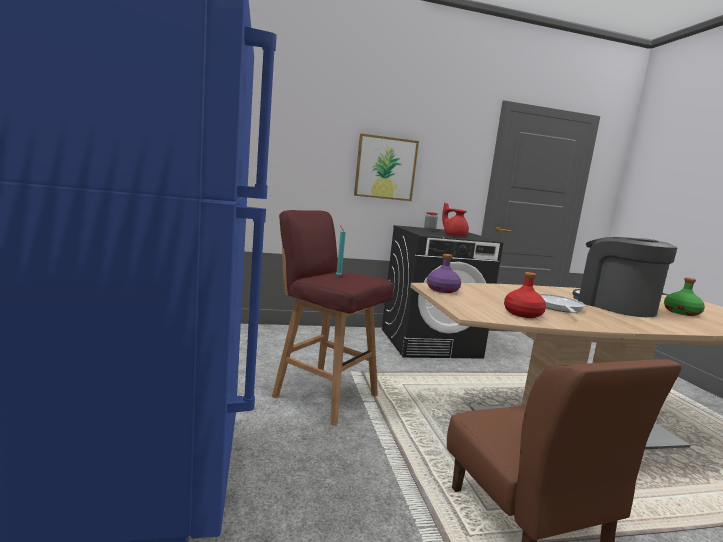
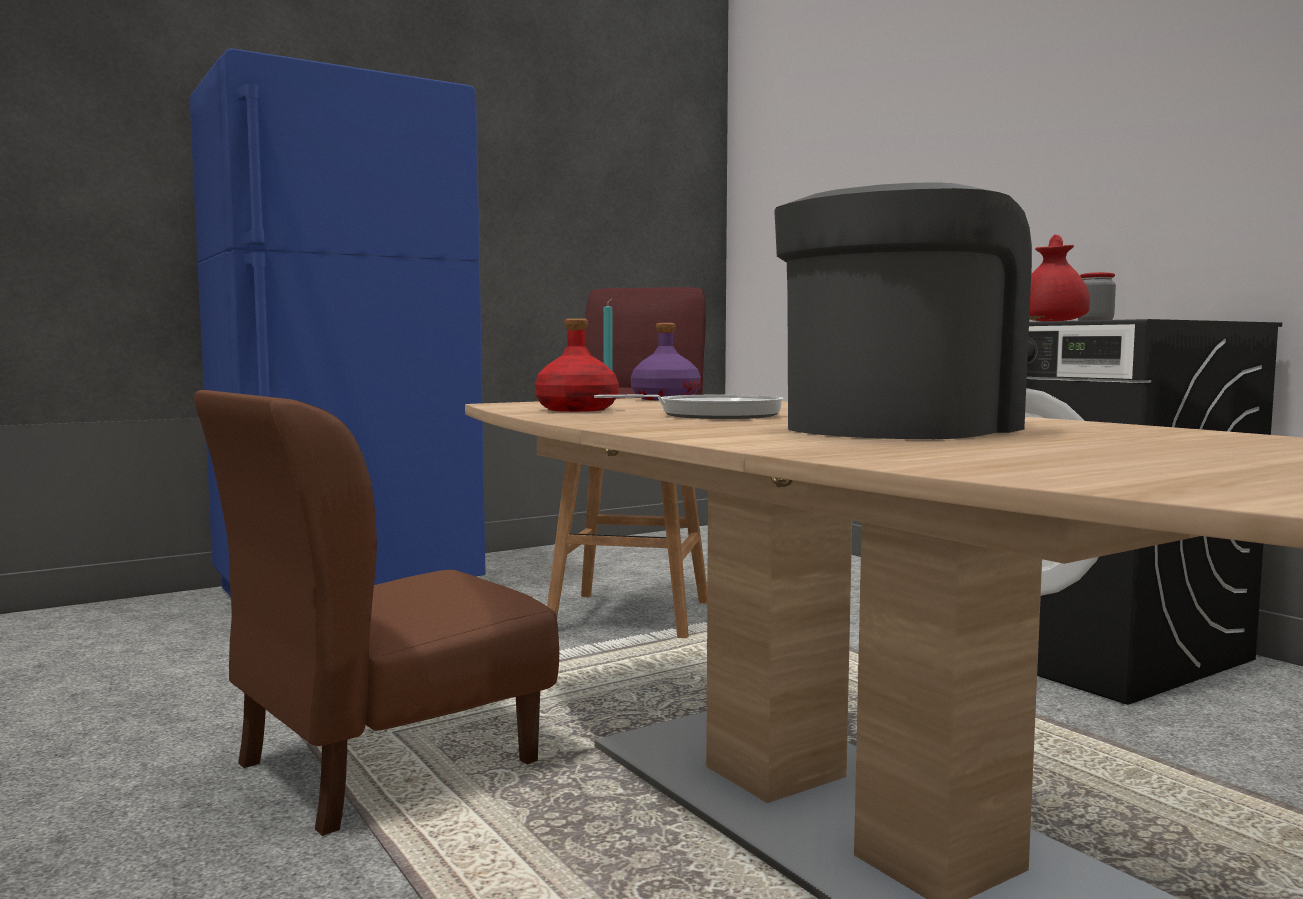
camera: 70 degrees right, 5 degrees down
(385, 168) = (1039, 186): picture -> none
(682, 313) = (1067, 450): green bottle -> none

